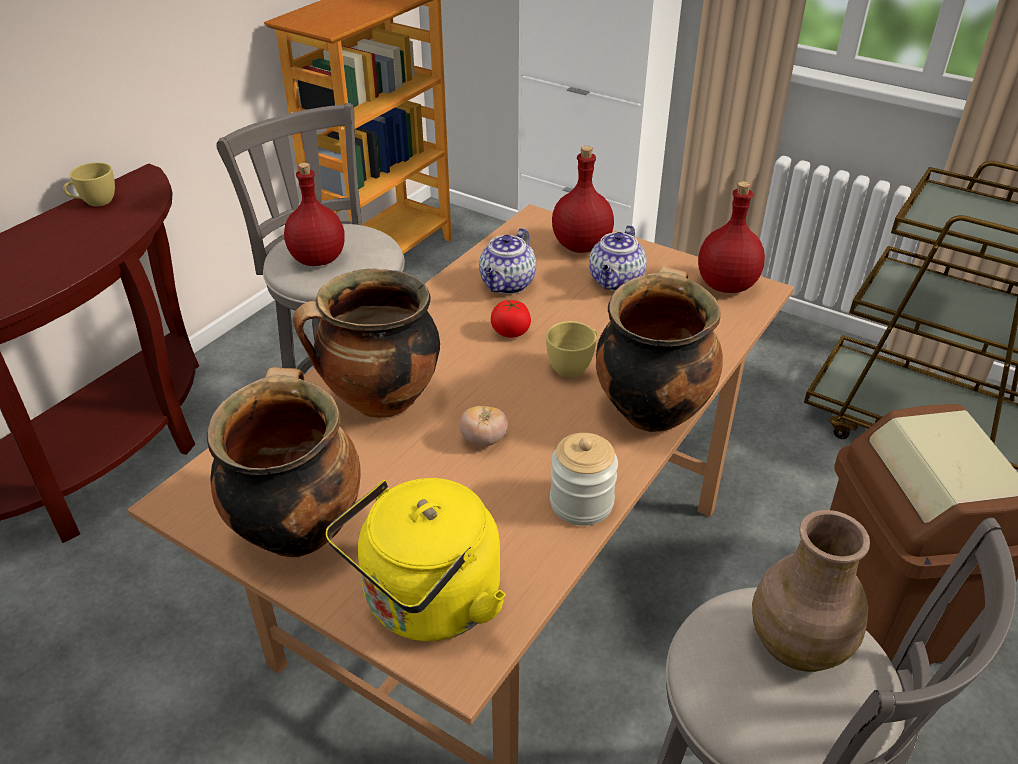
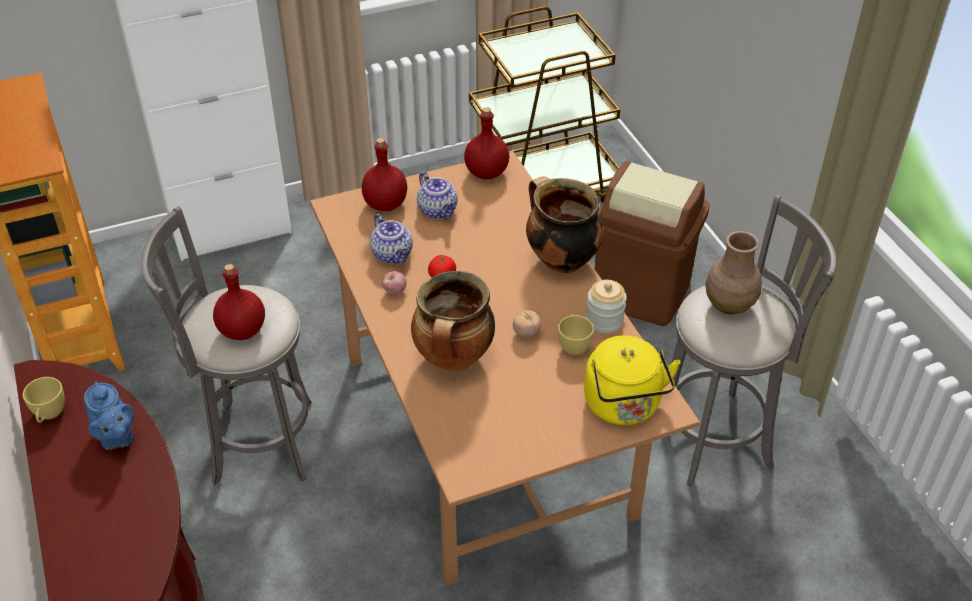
camera: 55 degrees left, 5 degrees up
(86, 244) = (116, 437): none -> blue teapot
(297, 527) = (529, 434): cooking pot -> none
(451, 311) = (394, 291): none -> apple
(574, 366) = (498, 268): yellow cup -> yellow cup (573, 345)

